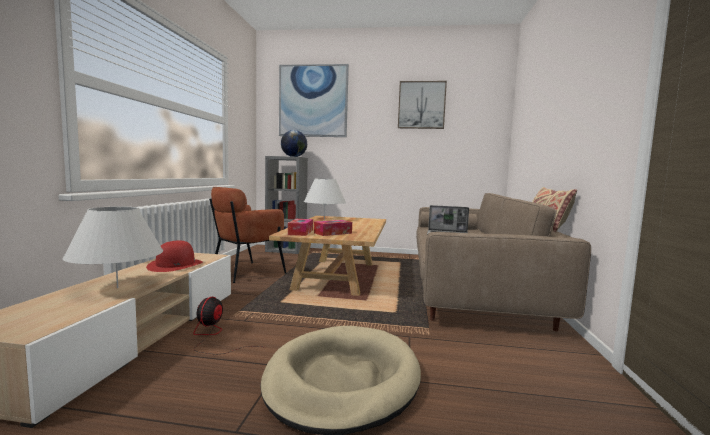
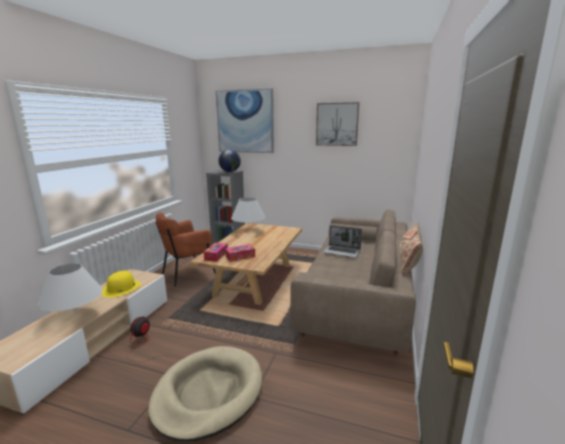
camera: 10 degrees right, 10 degrees up
(175, 265) = (121, 288): red hat -> yellow hat

